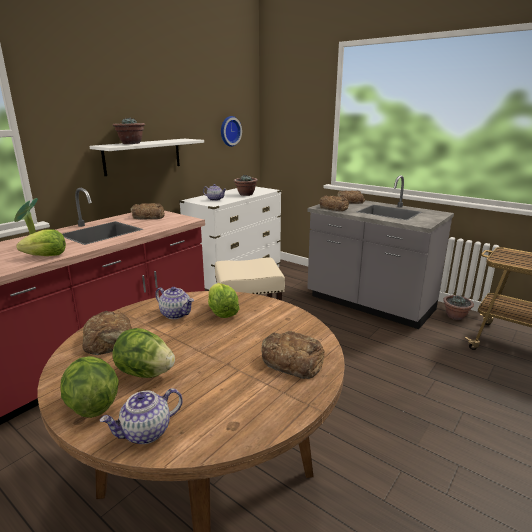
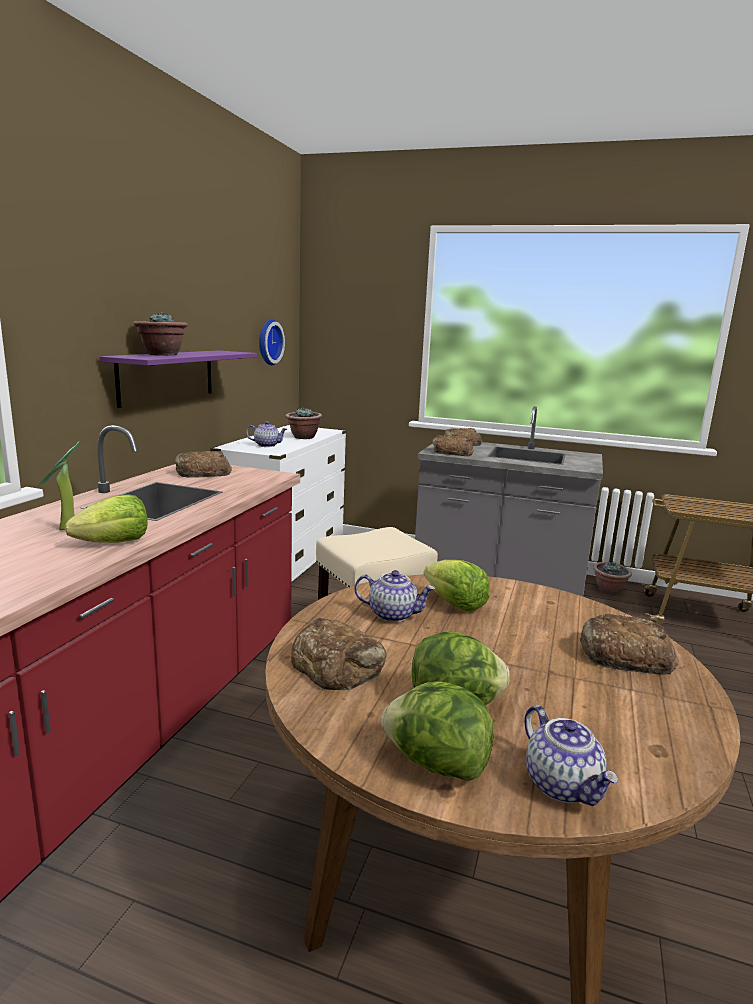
camera: 20 degrees left, 5 degrees down
(143, 156) = (167, 376): white shelf -> purple shelf
(146, 433) = (563, 785): teapot -> teapot turned 60 degrees counterclockwise

